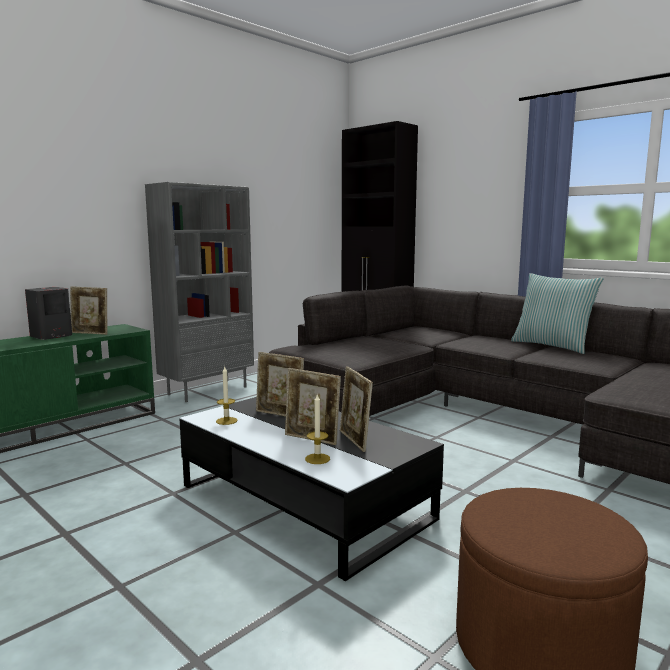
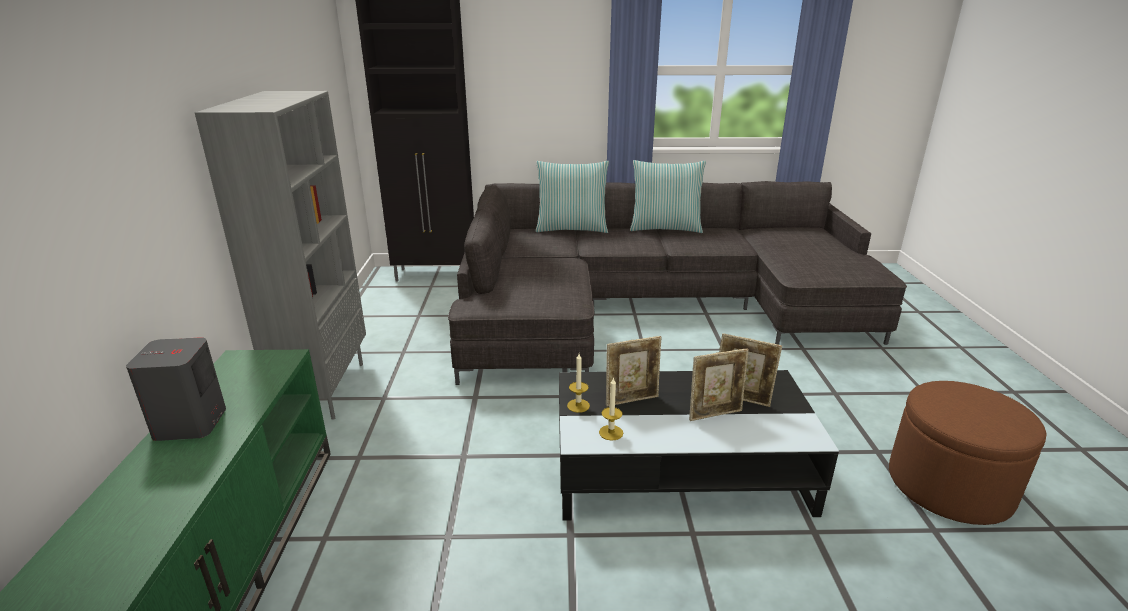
camera: 45 degrees left, 15 degrees up
(90, 333) = (240, 391): picture frame -> none
(317, 459) = (762, 432): candle -> candle (578, 405)
(464, 333) = (571, 229): none -> pillow

